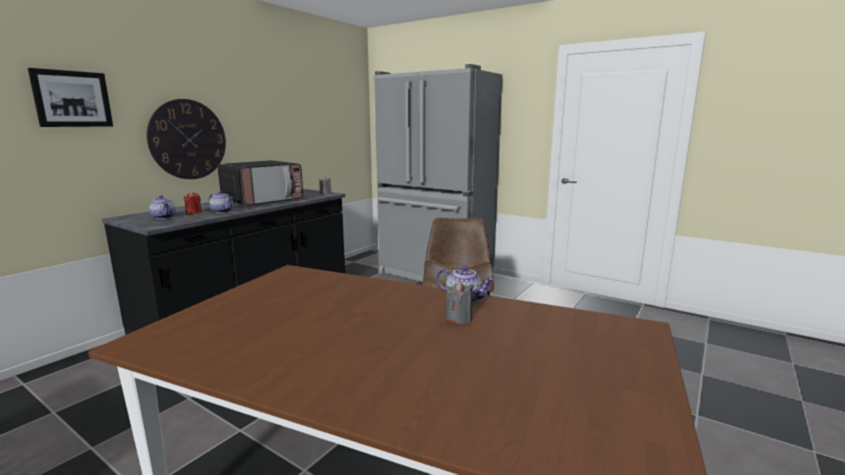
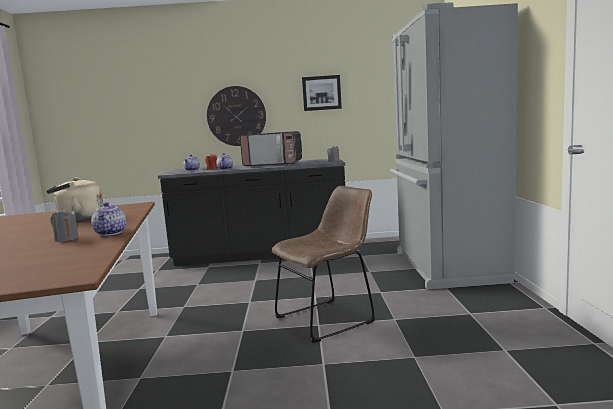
camera: 55 degrees right, 5 degrees down
(72, 99) = (164, 93): picture -> picture (321, 93)
(322, 304) = (78, 219): none -> beige kettle

